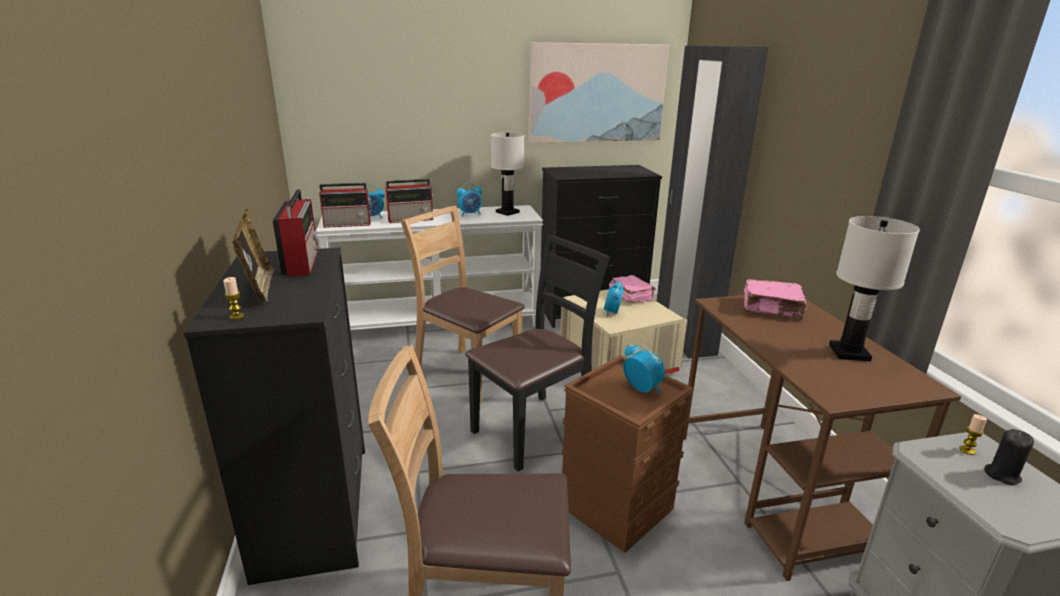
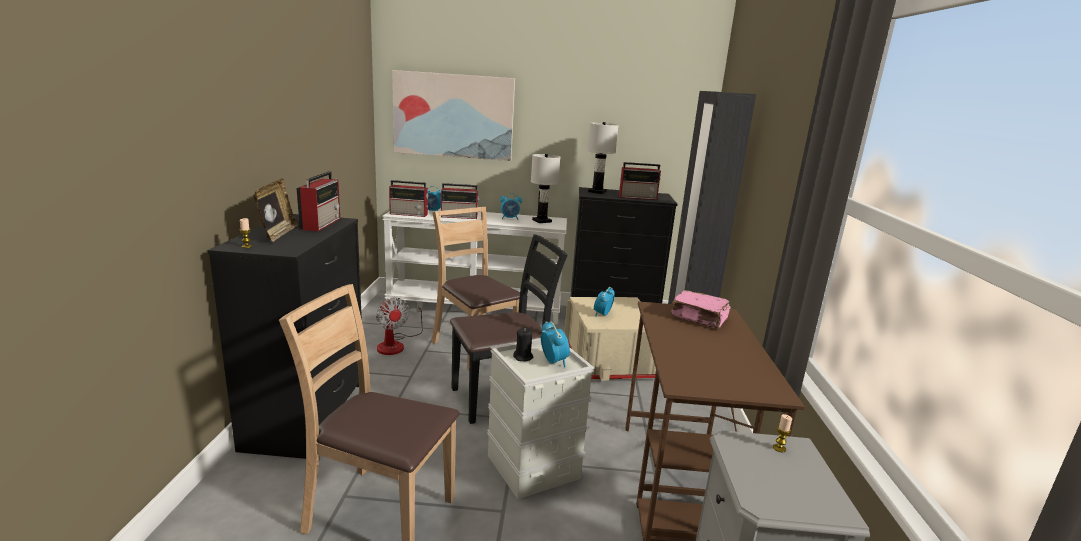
camera: 15 degrees right, 5 degrees down
(372, 388) = (396, 344): none -> fan
(596, 93) = (633, 128): picture -> picture (453, 116)
(615, 508) = (531, 466): brown storage box -> grey storage box
(616, 173) = (638, 197): none -> radio
(630, 296) = (629, 305): pink book -> none
(848, 352) = (733, 358): white table lamp -> white table lamp (597, 191)
(1002, 475) = (792, 470): black candle -> black candle (523, 357)

